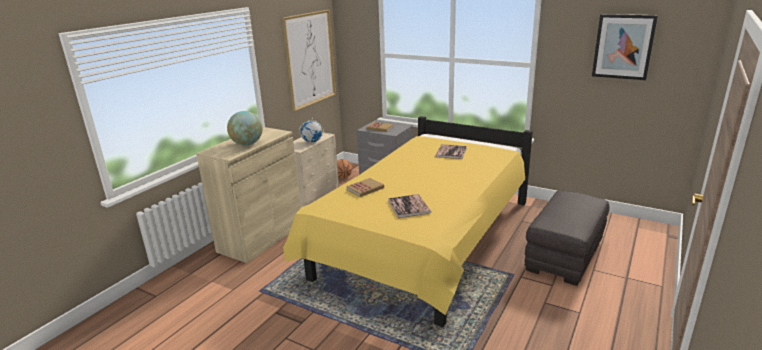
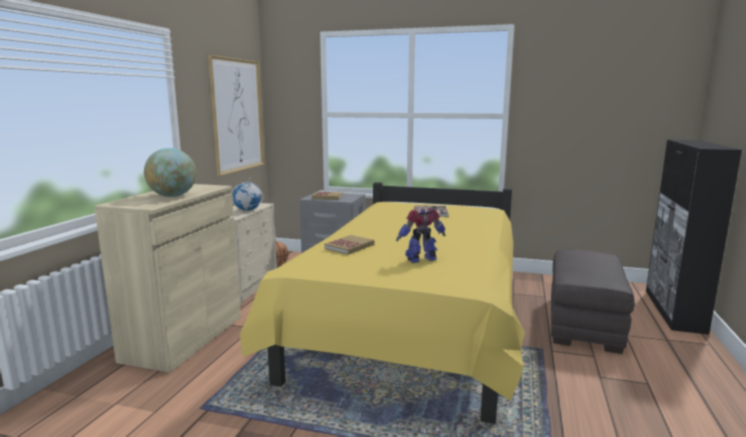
camera: 15 degrees left, 10 degrees down
(409, 206) = (422, 260): book -> toy robot
(623, 46) = (605, 90): picture -> none
(656, 251) = (674, 311): none -> black cabinet

